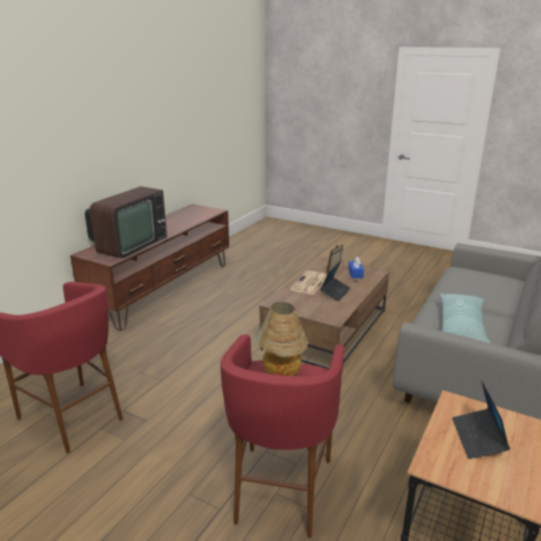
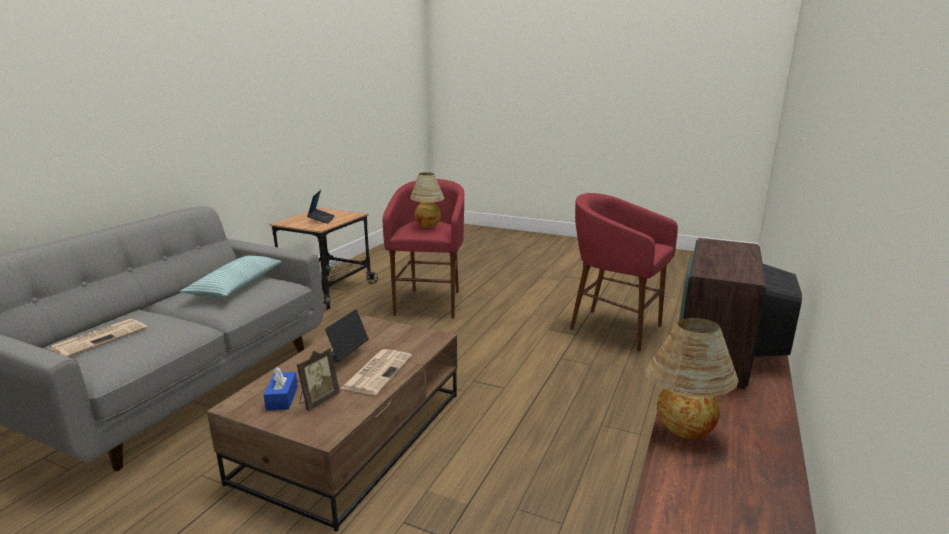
camera: 175 degrees right, 5 degrees down
(188, 223) = (682, 432): none -> table lamp
(491, 282) = (100, 338): none -> newspaper

